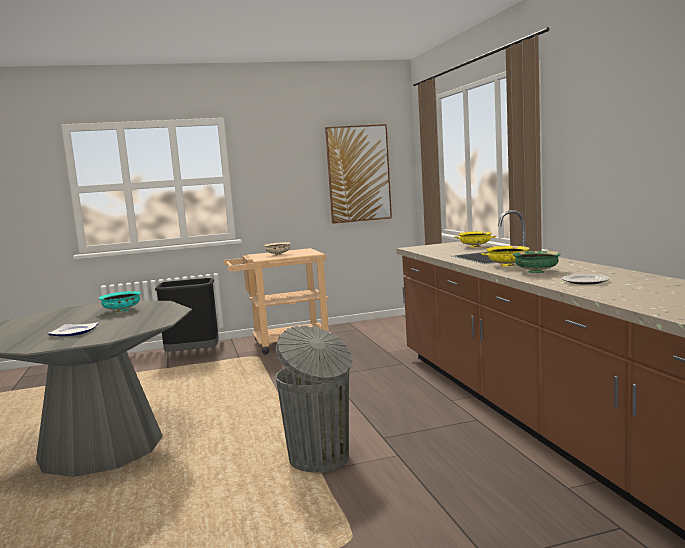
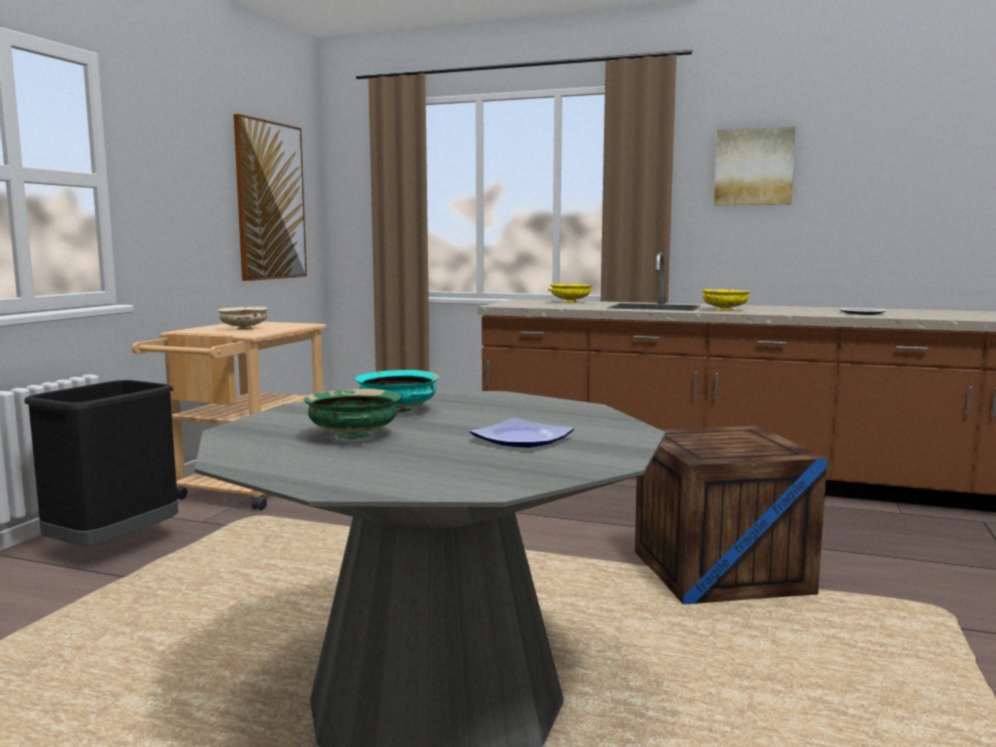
camera: 55 degrees left, 0 degrees up
(320, 459) = (720, 572): grey trash can -> crate
(536, 272) = (783, 311): green bowl -> green bowl (353, 435)
(602, 126) = (754, 167): none -> picture

